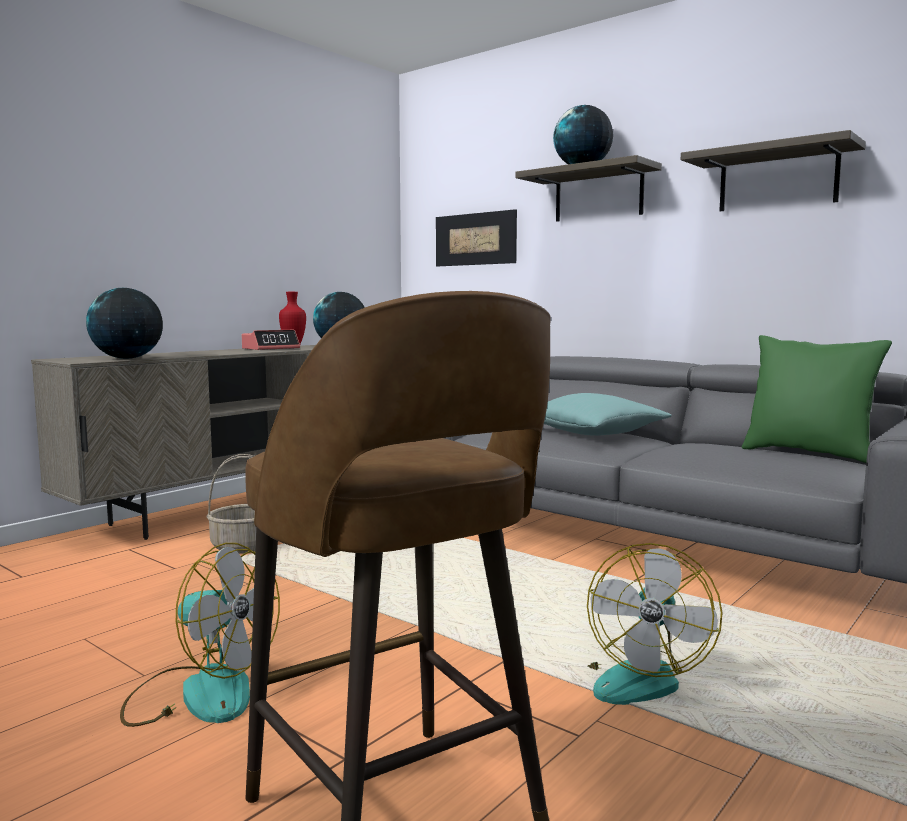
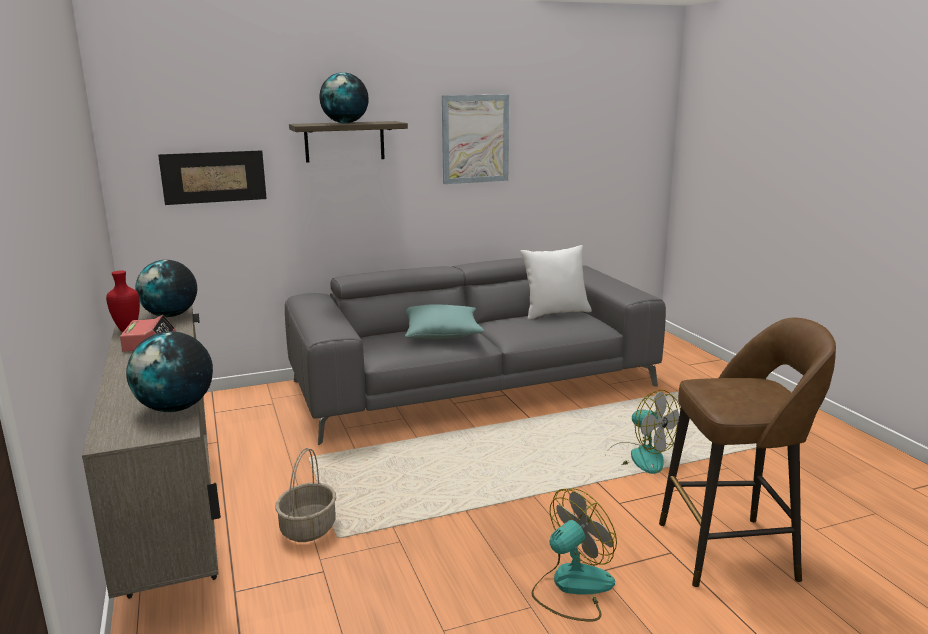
camera: 60 degrees left, 10 degrees up
(777, 179) = (475, 139): shelf -> picture
(809, 453) = (555, 313): green pillow -> white pillow

